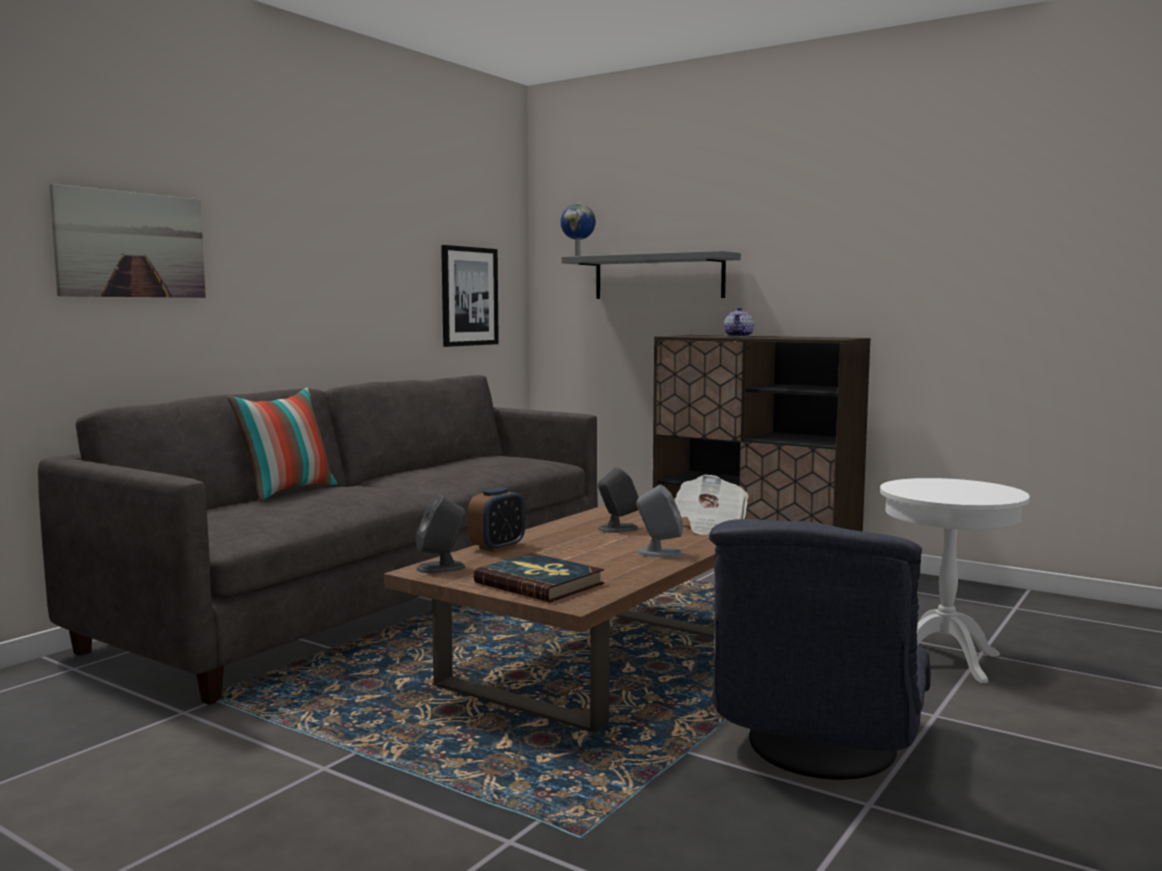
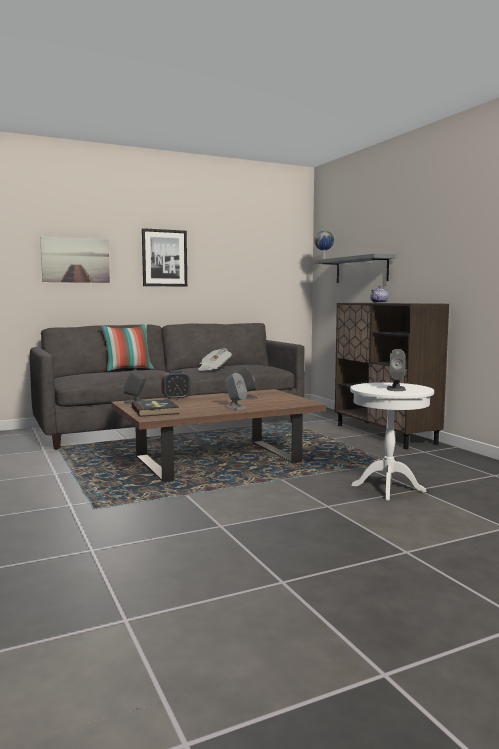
camera: 30 degrees right, 0 degrees up
(469, 296) = (267, 282): picture -> picture (164, 258)
(710, 526) = (292, 401): newspaper -> newspaper (213, 369)
(817, 747) = (243, 504): grey armchair -> none
(966, 491) = (396, 389): none -> grey speaker

